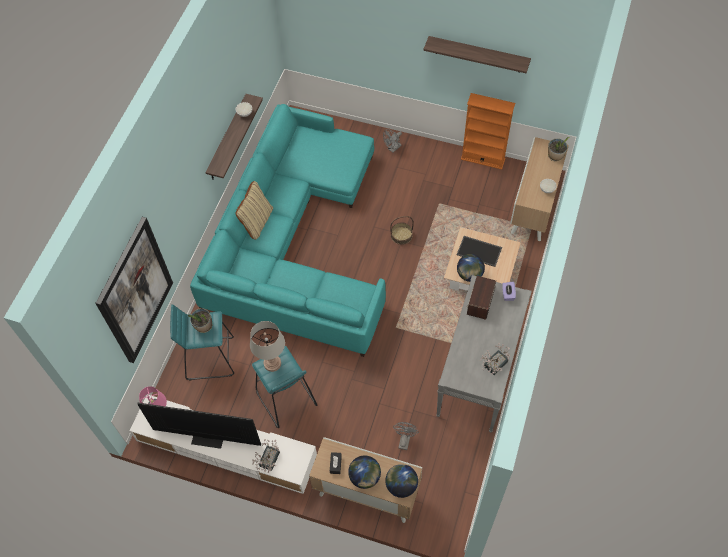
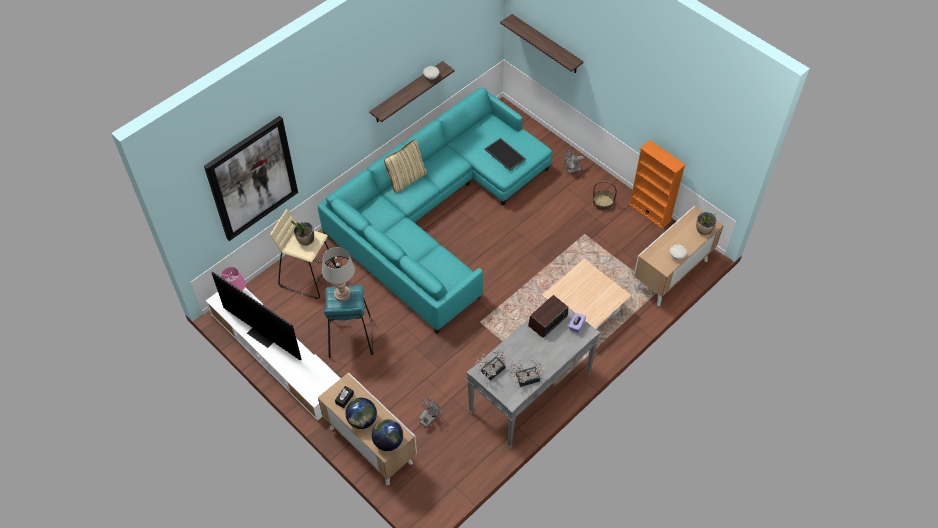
camera: 25 degrees right, 5 degrees down
(209, 357) = (308, 276): turquoise stool -> beige stool
(268, 461) = (299, 376): potted plant -> potted plant (491, 371)
(401, 235) = (533, 247): basket -> basket (603, 202)
(469, 275) = (566, 302): globe -> none
(478, 54) = (661, 103): shelf -> shelf (546, 44)
(479, 251) = (588, 286): tray -> tray (505, 154)

